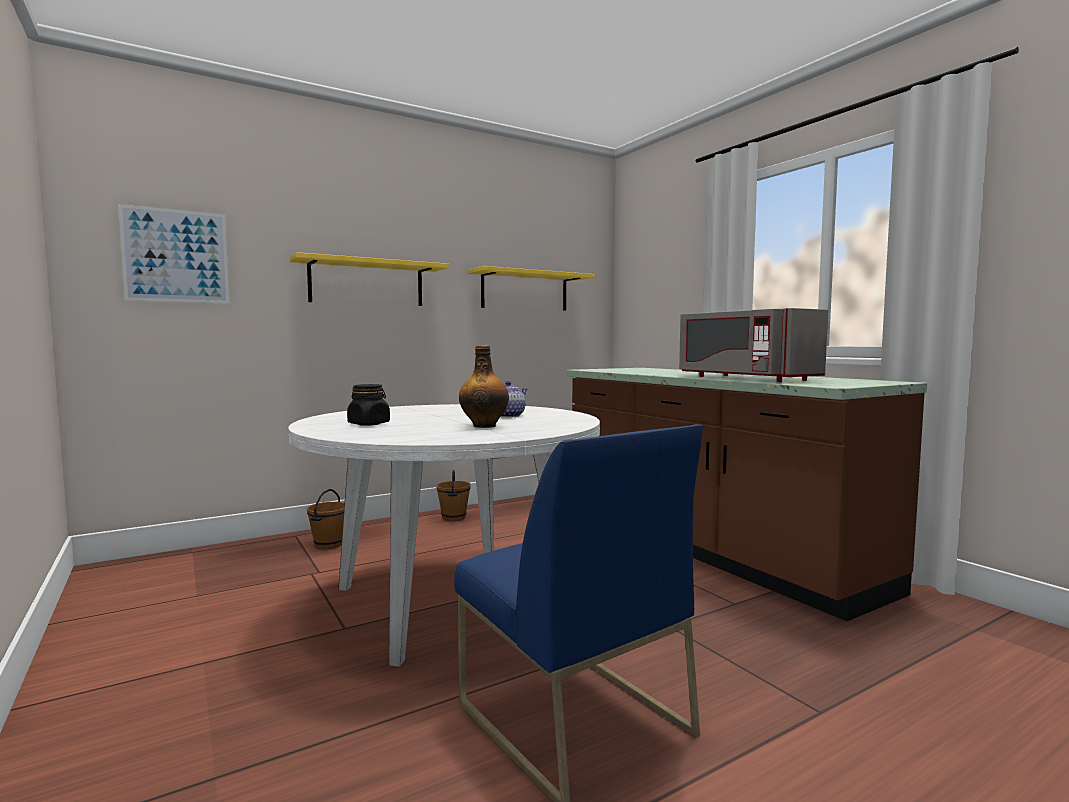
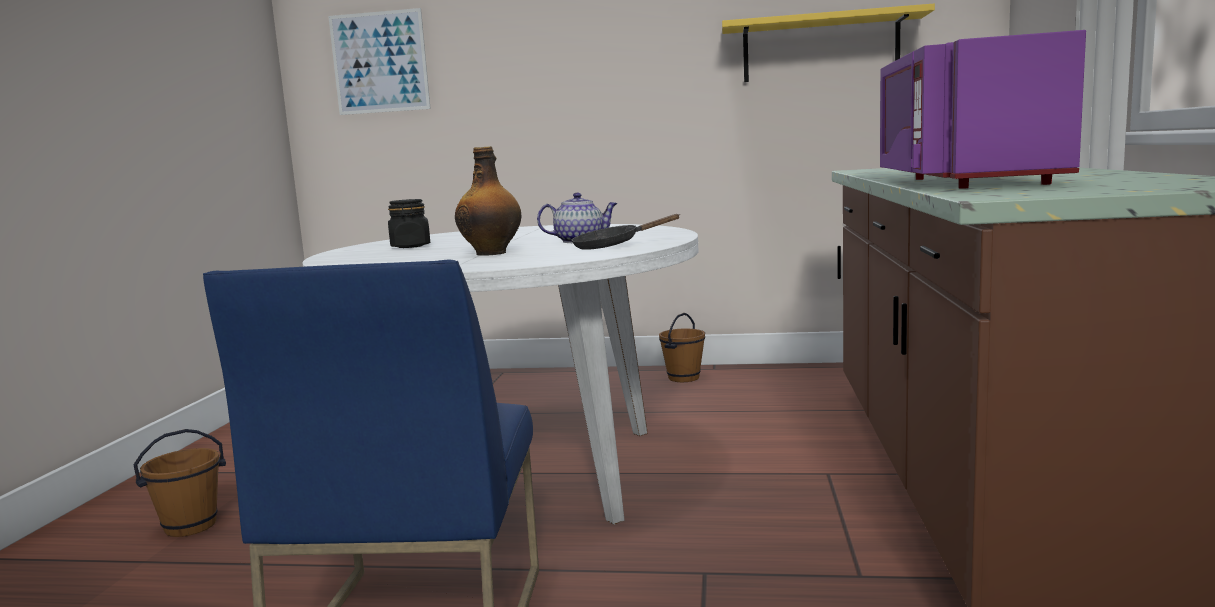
camera: 40 degrees right, 5 degrees up
(328, 545) = (513, 387): brown bucket -> brown bucket (190, 526)
(367, 283) = (579, 66): yellow shelf -> none
(553, 418) = (613, 246): none -> black frying pan
(744, 378) = (963, 182): grey microwave -> purple microwave

